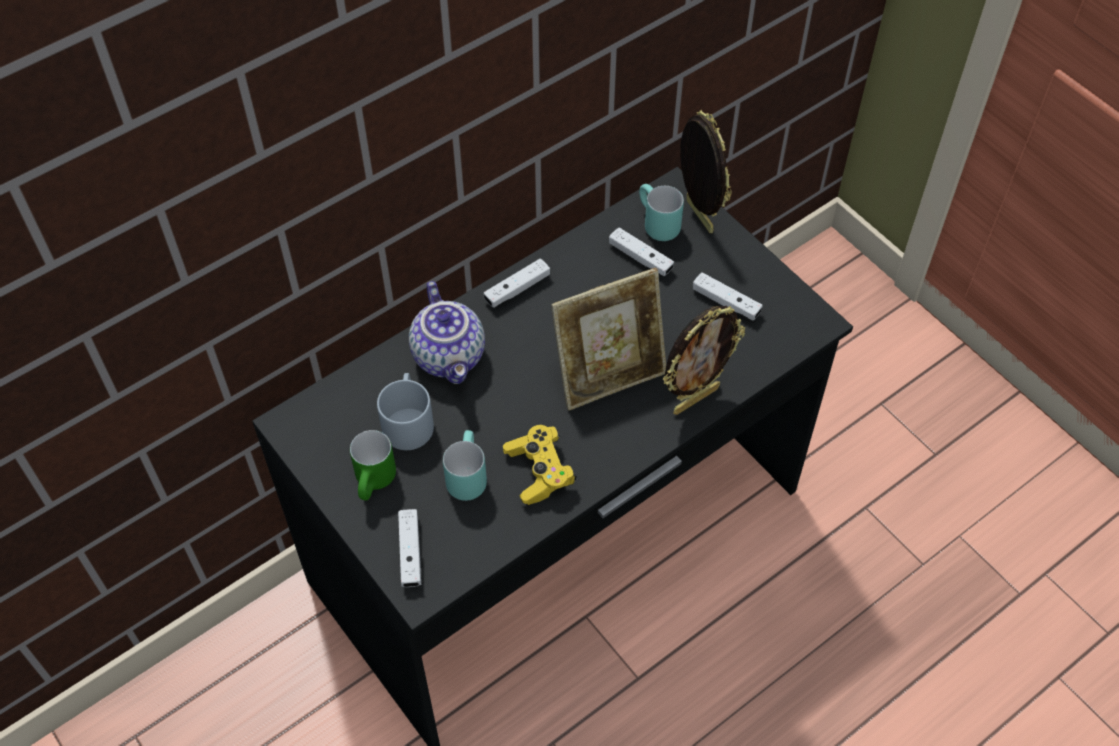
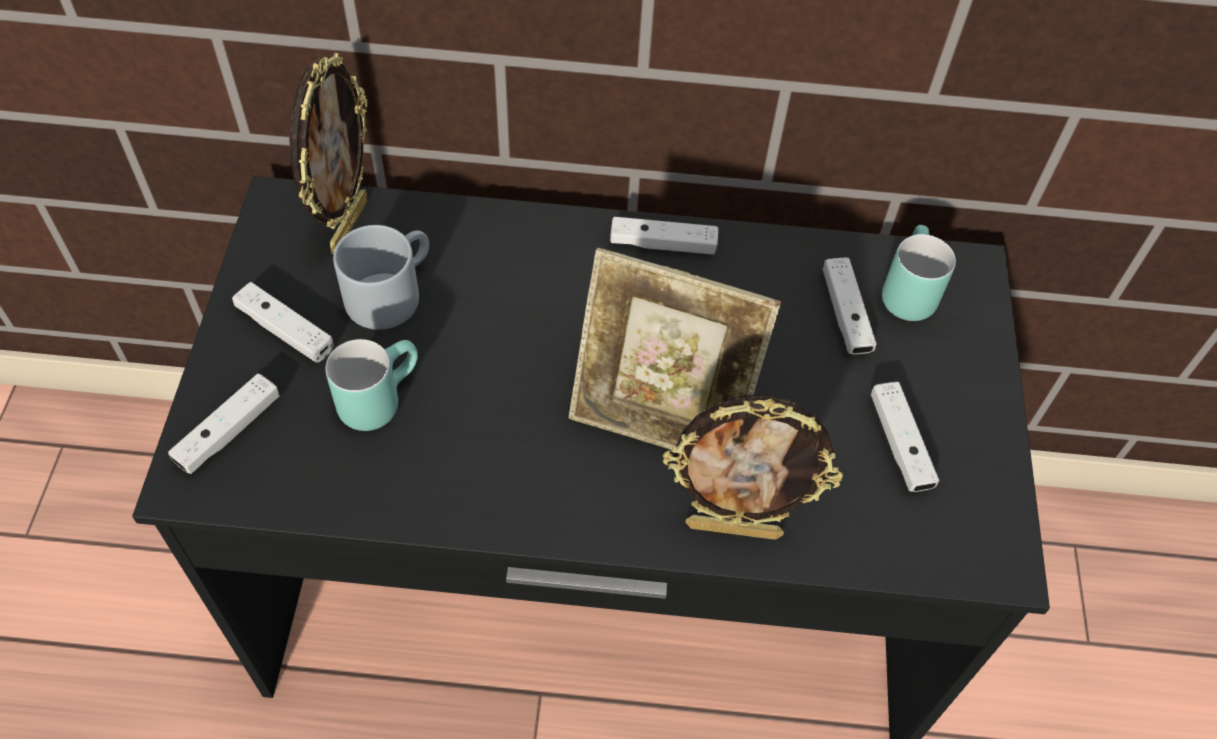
camera: 40 degrees right, 0 degrees up
(376, 483) = (285, 330): green mug -> white game controller
(451, 356) = (511, 261): teapot -> none
(539, 471) = (460, 460): yellow game controller -> none
(697, 216) = (969, 318): picture frame -> picture frame (347, 225)

